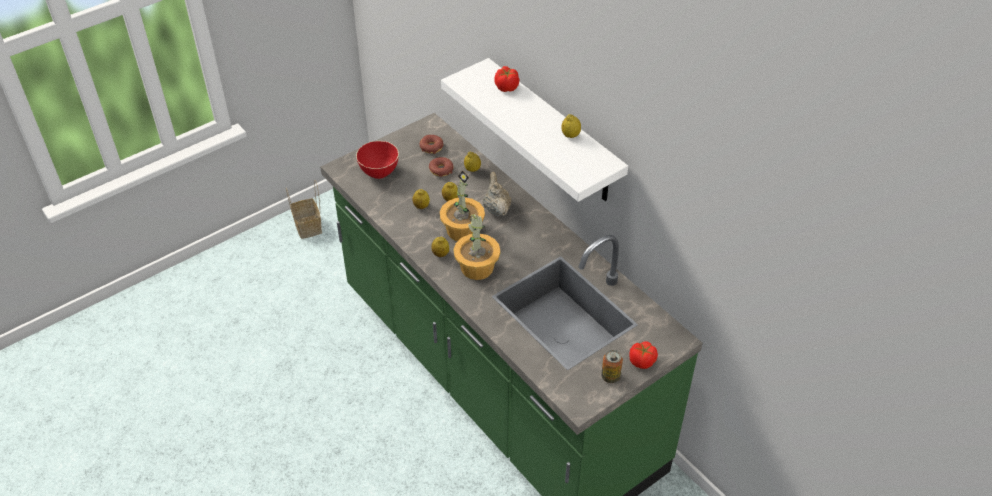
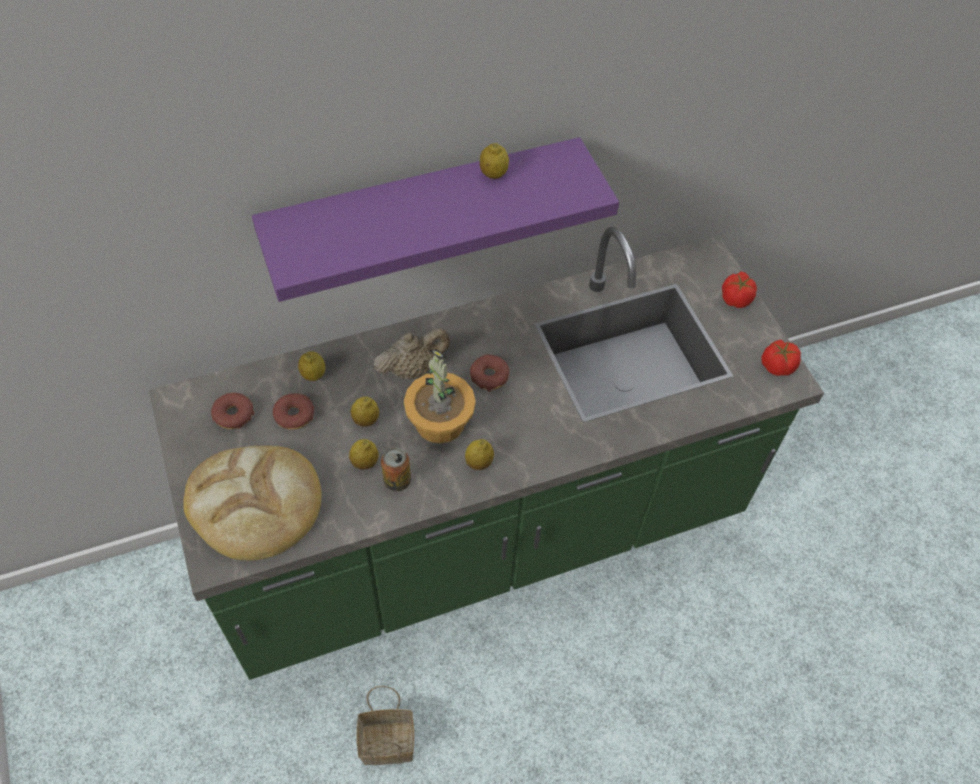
camera: 75 degrees left, 10 degrees up
(309, 227) = (69, 723): basket -> basket (389, 742)
(379, 172) = (255, 503): red bowl -> bread
(477, 268) = (523, 424): potted plant -> none
(496, 209) = (412, 368): beige teapot -> beige teapot turned 150 degrees clockwise
(506, 87) = (343, 213): tomato -> tomato (777, 366)
(507, 244) = (489, 376): none -> donut
(553, 132) = (423, 209): white shelf -> purple shelf
(610, 376) = (753, 336): can -> can (397, 481)

